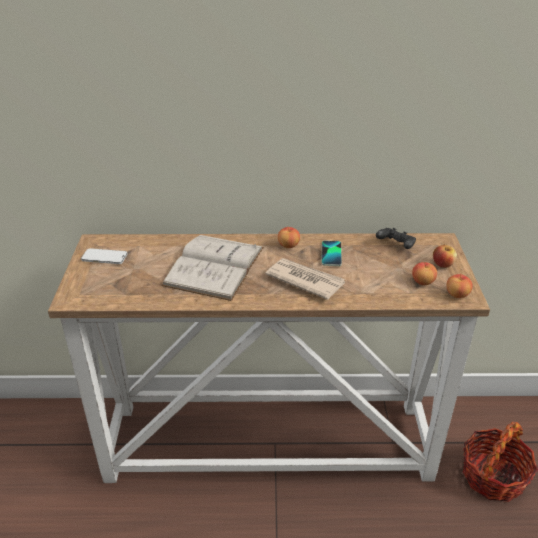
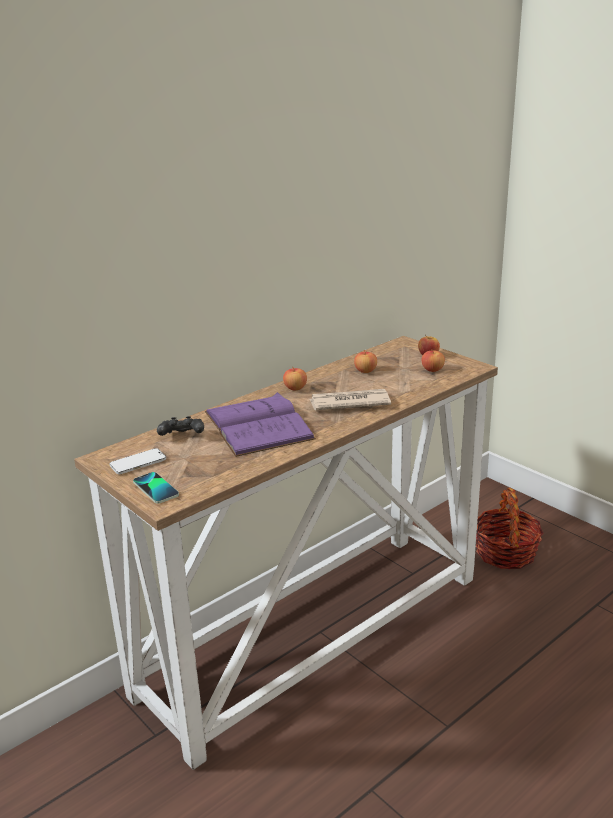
camera: 40 degrees left, 10 degrees down
(214, 266) = (258, 425): white book -> purple book
(331, 254) = (339, 380): phone -> phone (156, 489)
(395, 245) = (377, 357): black game controller -> black game controller (182, 437)
(457, 294) = (466, 367): apple -> apple (365, 371)

